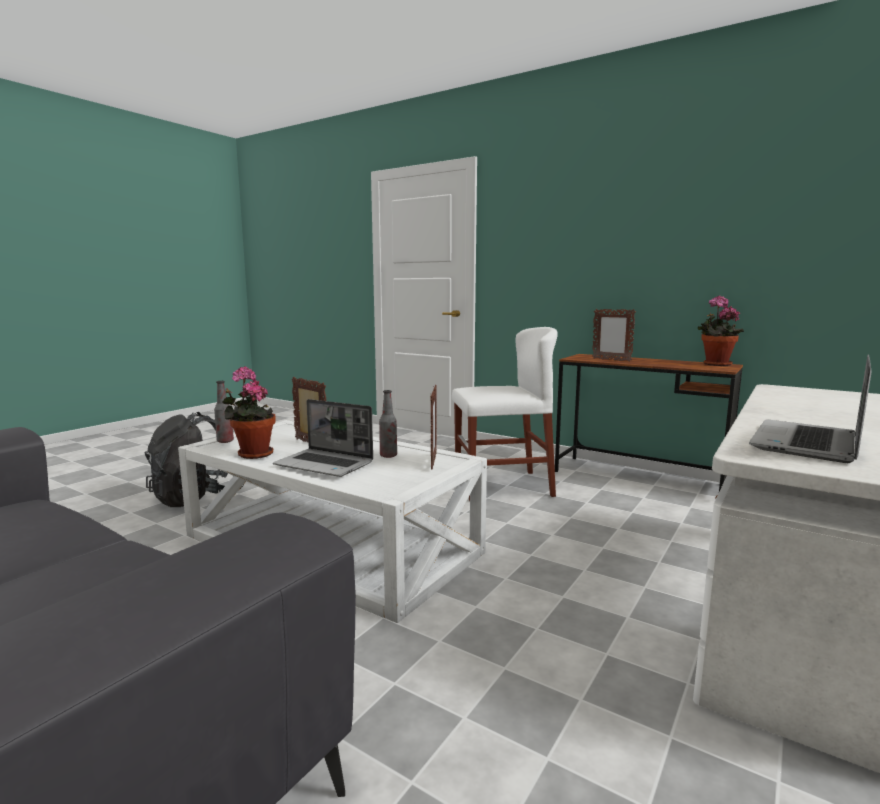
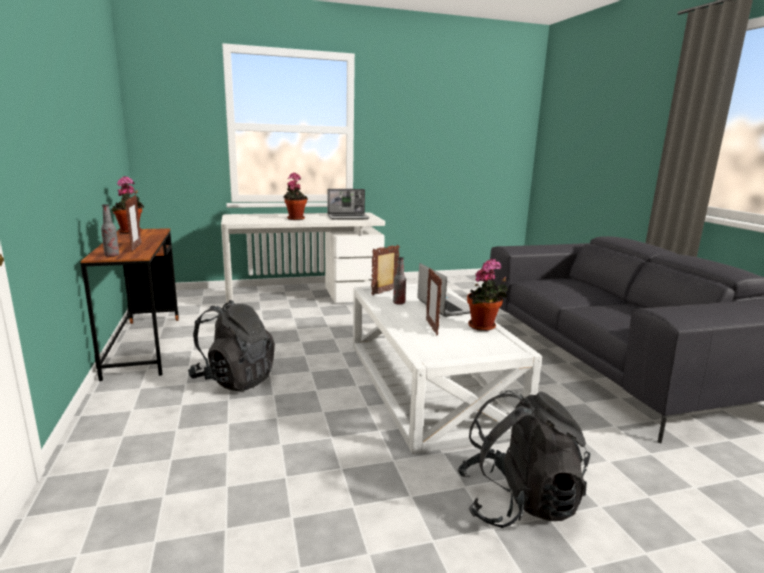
camera: 140 degrees left, 5 degrees up
(225, 441) = (498, 349): bottle -> bottle (112, 255)
(502, 486) = (234, 380): white chair -> black backpack
(806, 412) = (295, 218): none -> potted plant

